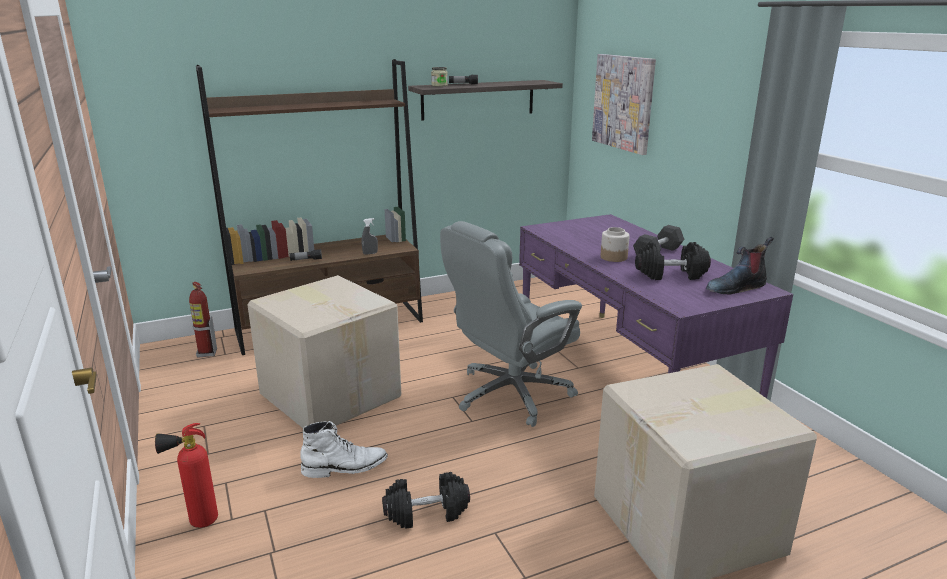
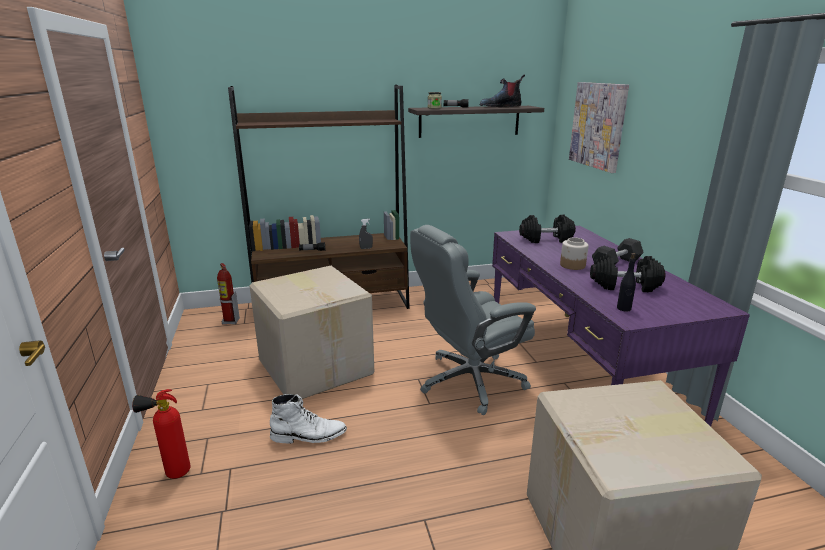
camera: 10 degrees right, 0 degrees up
(426, 513) = (367, 490): black dumbbell -> black dumbbell (546, 239)
(674, 297) = (624, 308): none -> black bottle
(735, 287) = (688, 303): boot -> boot (500, 107)

